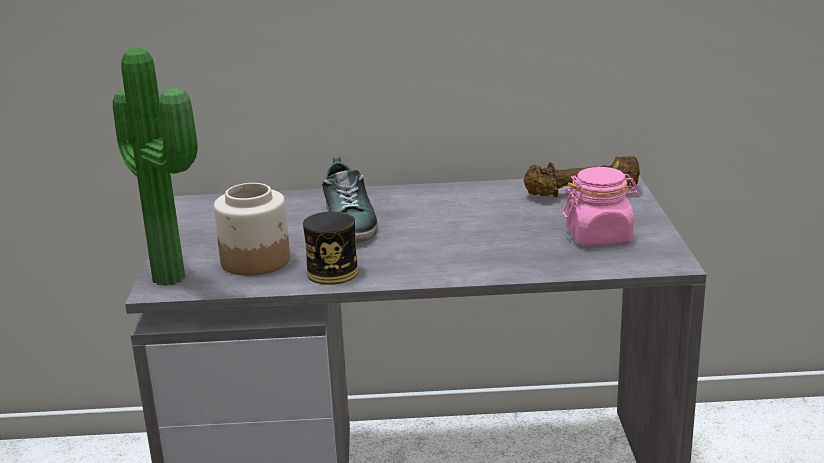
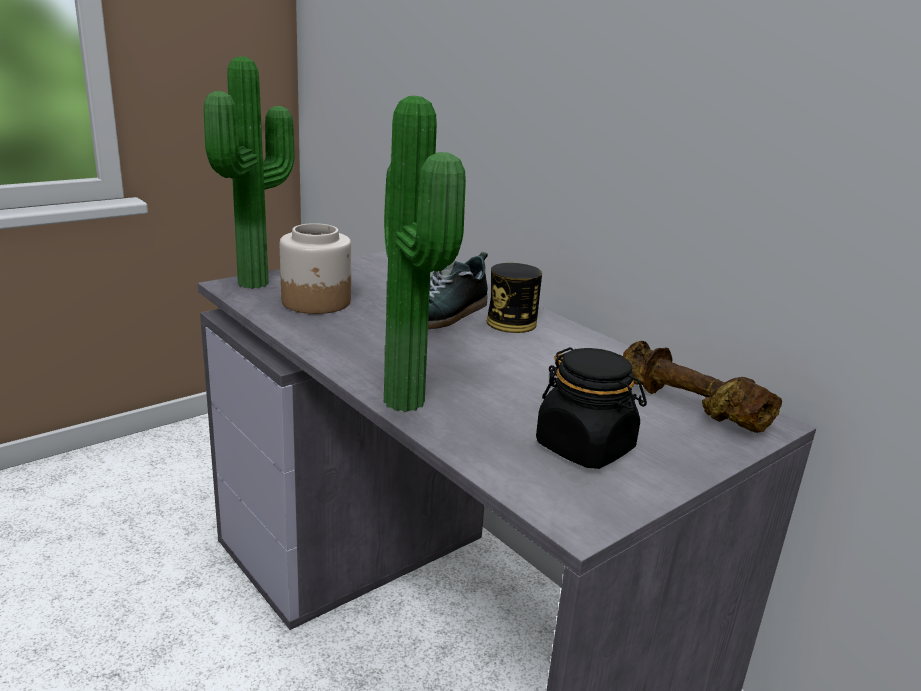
camera: 50 degrees right, 0 degrees up
(332, 273) = (325, 335): can -> can (511, 323)
(483, 269) = (412, 400): none -> potted plant
(599, 236) = (585, 447): pink jar -> black jar

